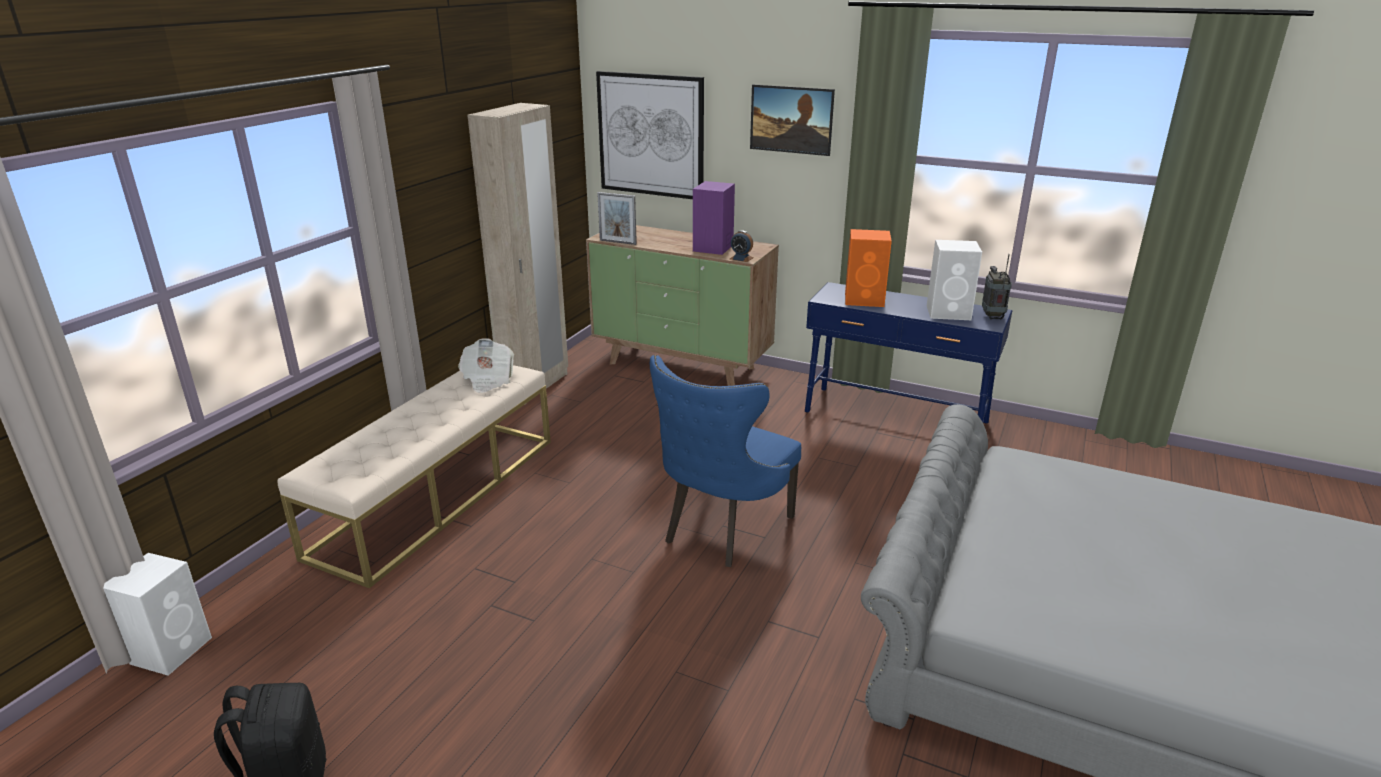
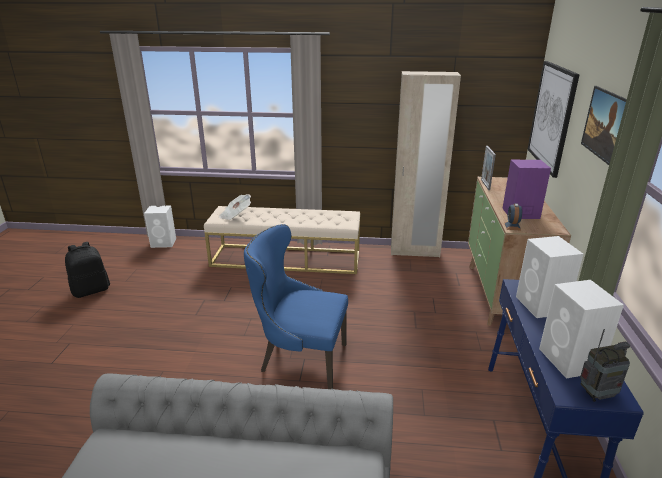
camera: 70 degrees right, 0 degrees up
(487, 380) = (332, 219): newspaper -> newspaper (235, 215)
(865, 300) = (541, 306): orange speaker -> white speaker

